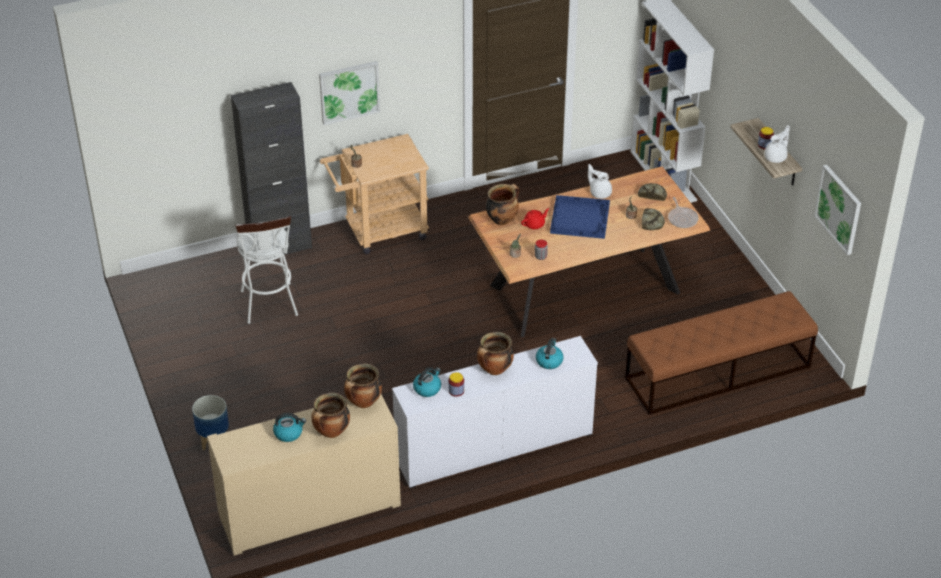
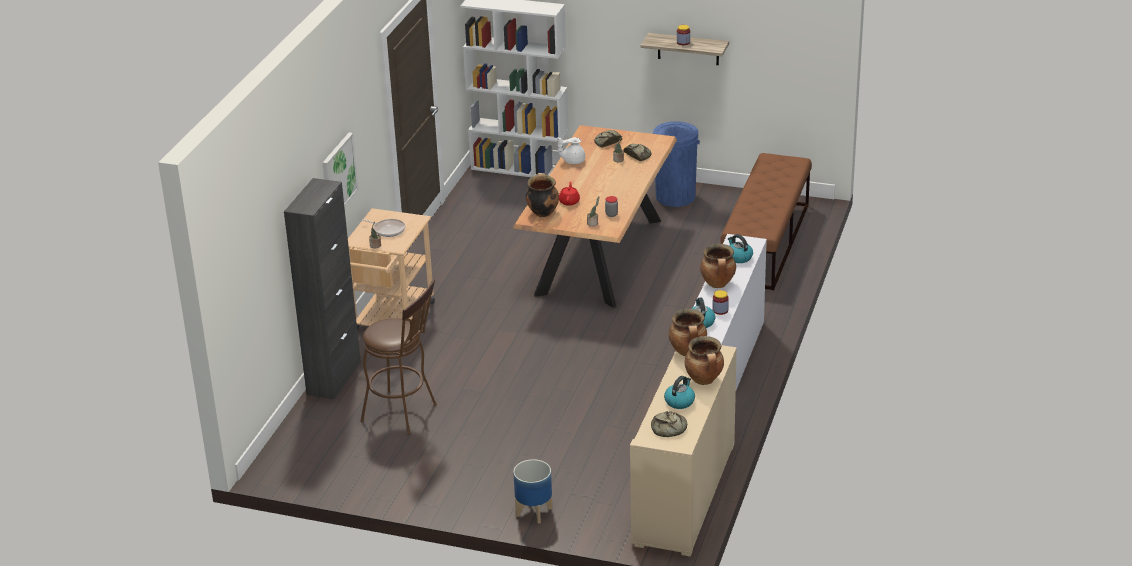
camera: 50 degrees left, 10 degrees down
(245, 446) = (669, 429): none -> bread
(270, 306) = (404, 414): white stool -> brown stool
(580, 218) = (590, 180): blue tray -> none
(682, 218) = (652, 142): frying pan -> frying pan (388, 230)
(726, 282) = (675, 197): none -> blue trash can
(776, 157) = (703, 44): white teapot -> none
(839, 209) = (792, 46): picture -> none

